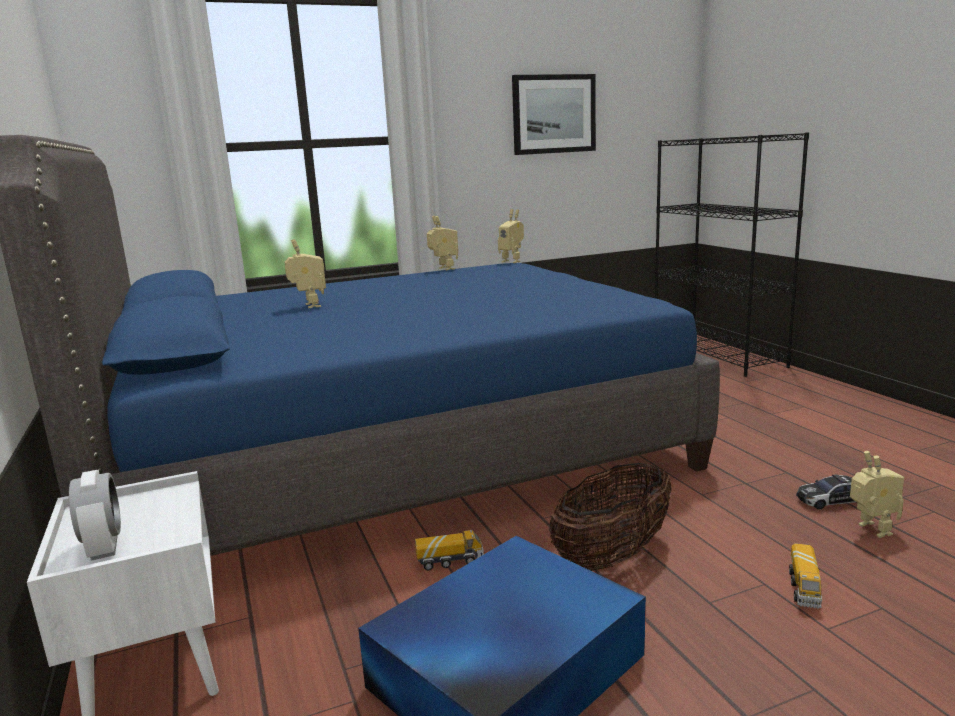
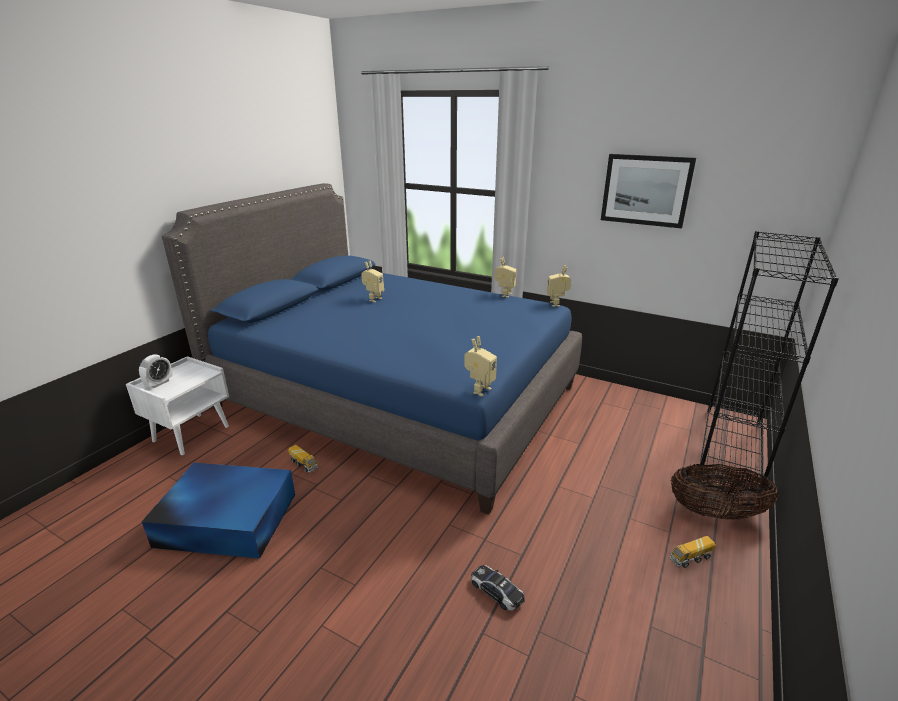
camera: 50 degrees right, 10 degrees up
(613, 555) = (346, 514): basket -> basket (715, 512)
(804, 589) = (359, 604): toy truck -> toy truck (690, 558)
(871, 530) = (463, 622): toy robot -> toy robot (479, 390)

